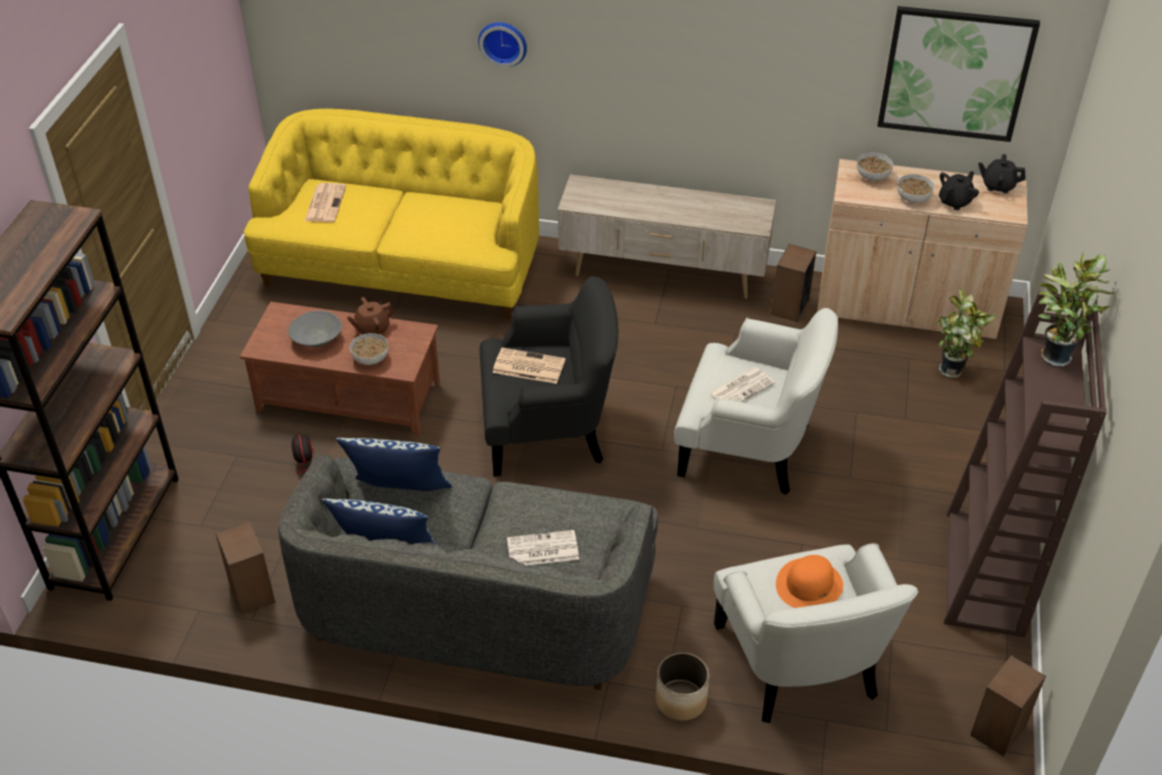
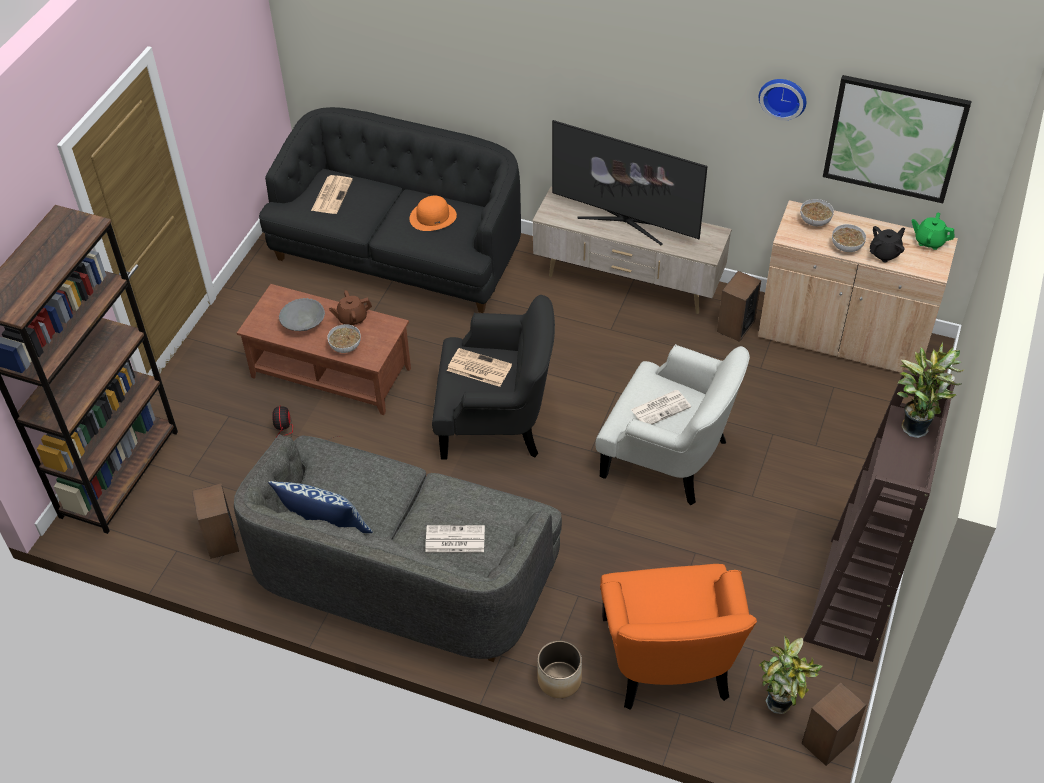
camera: 10 degrees right, 5 degrees up
(400, 494) = (345, 475): pillow -> none
(403, 266) = (399, 252): yellow sofa -> black sofa
(503, 42) = (494, 68): wall clock -> wall clock (783, 96)
(659, 202) = (624, 222): none -> television
(800, 663) = (669, 660): white armchair -> orange armchair
(809, 584) = (677, 597): orange hat -> orange hat (433, 216)
(953, 371) = (871, 404): potted plant -> potted plant (781, 705)
(997, 186) = (929, 241): black teapot -> green teapot

